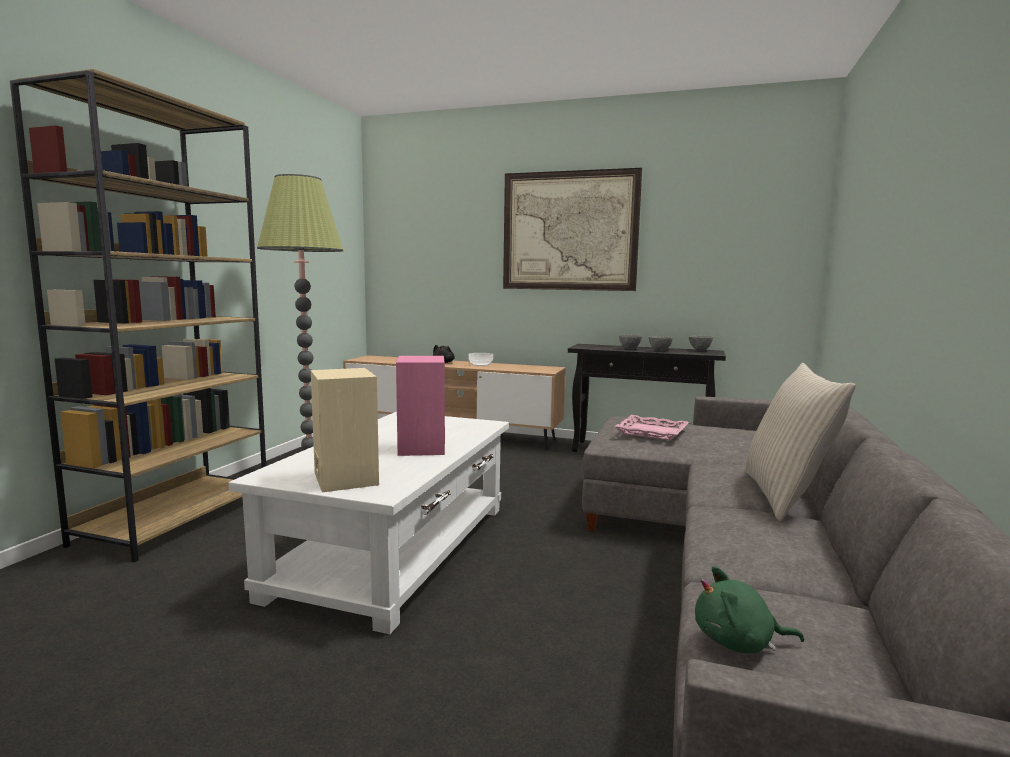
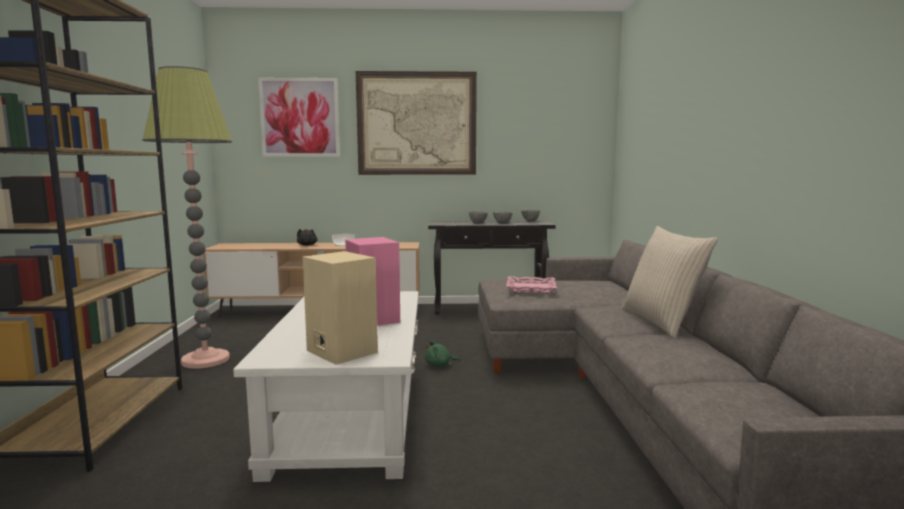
camera: 20 degrees left, 0 degrees up
(447, 226) = (300, 117): none -> picture
(738, 642) = (725, 413): green plush toy -> green plush toy (439, 365)

